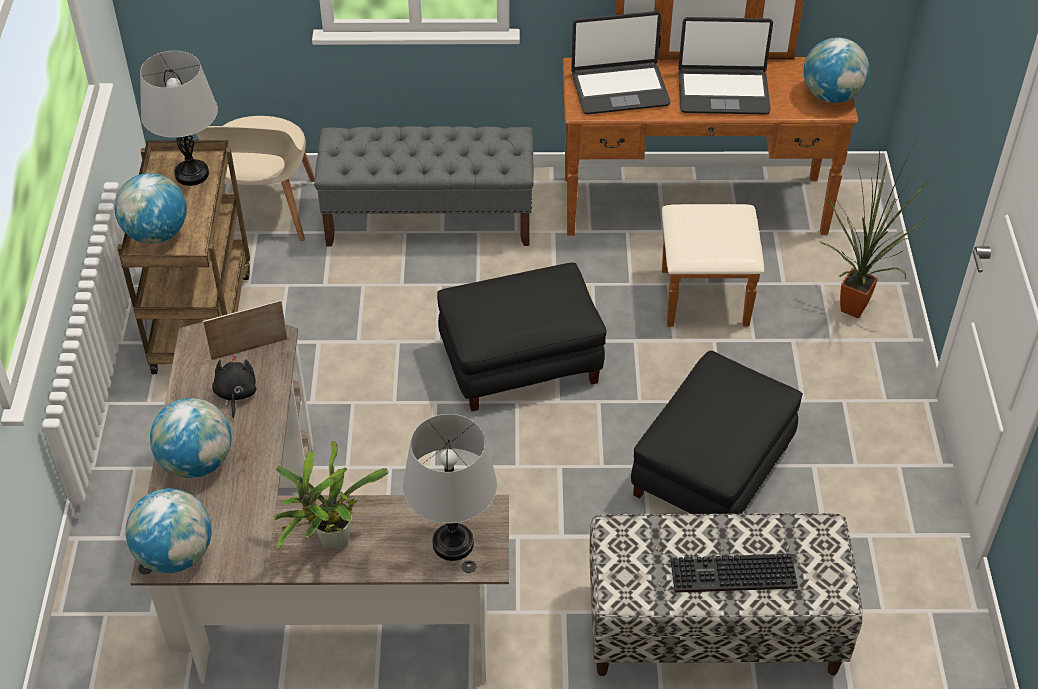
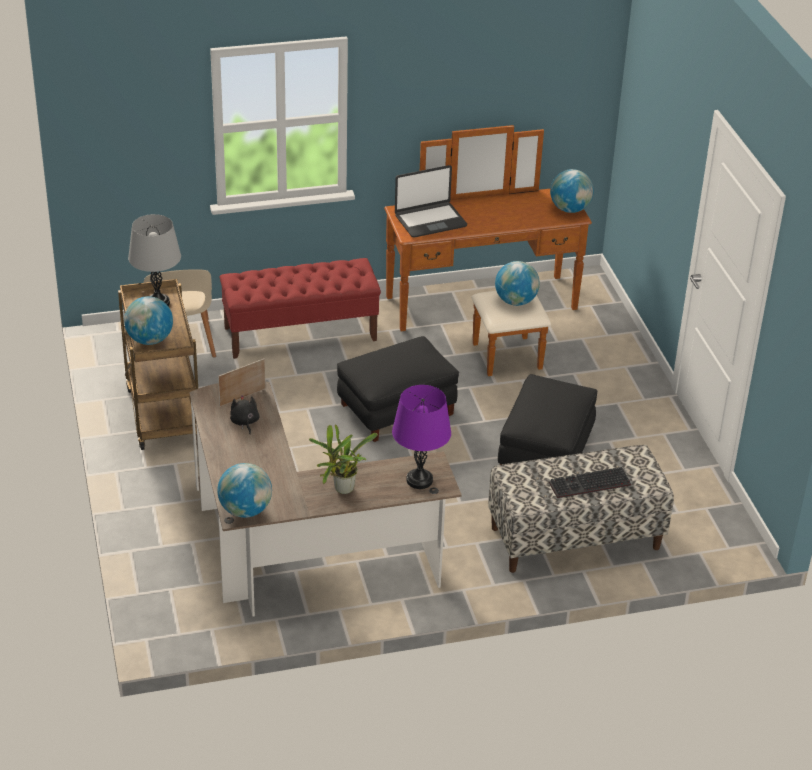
camera: 15 degrees left, 10 degrees down
(197, 462) = (236, 461): globe -> globe (515, 301)
(429, 220) = (300, 334): grey bench -> red bench
(453, 543) = (419, 480): grey table lamp -> purple table lamp
(723, 92) = (499, 215): laptop -> none
(857, 311) = (610, 351): potted plant -> none

